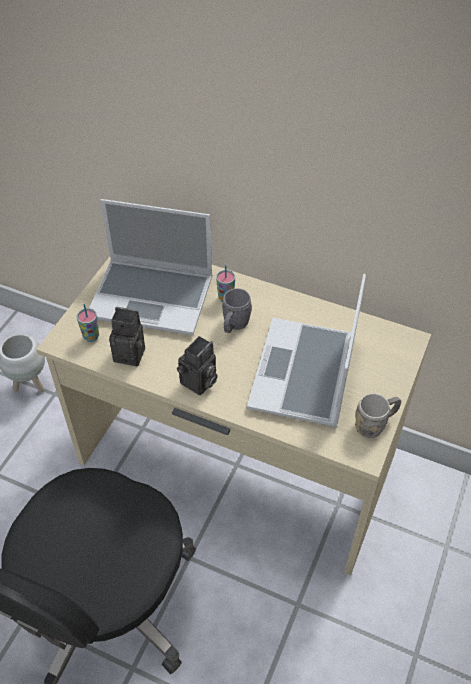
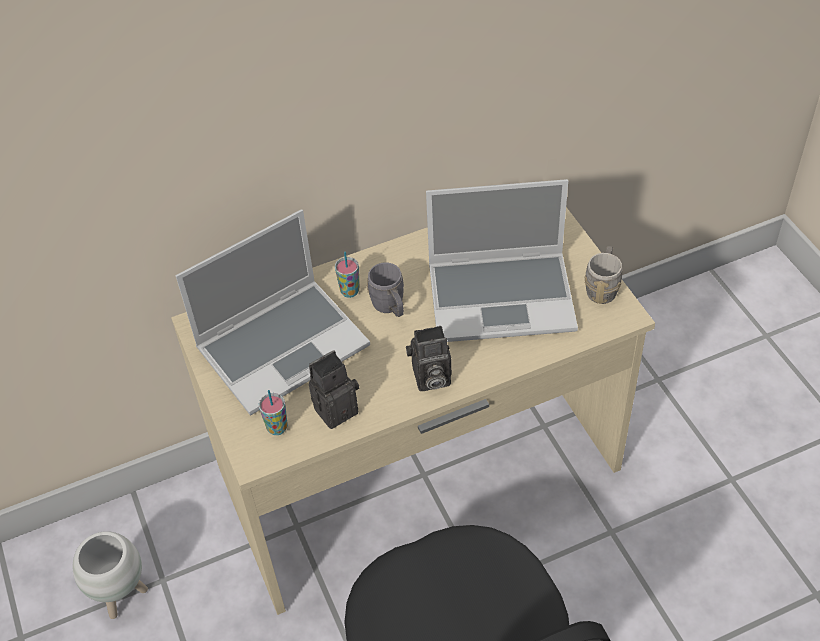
camera: 45 degrees left, 0 degrees up
(199, 383) = (430, 379): camera -> camera turned 90 degrees clockwise
(305, 375) = (503, 297): laptop -> laptop turned 60 degrees counterclockwise

